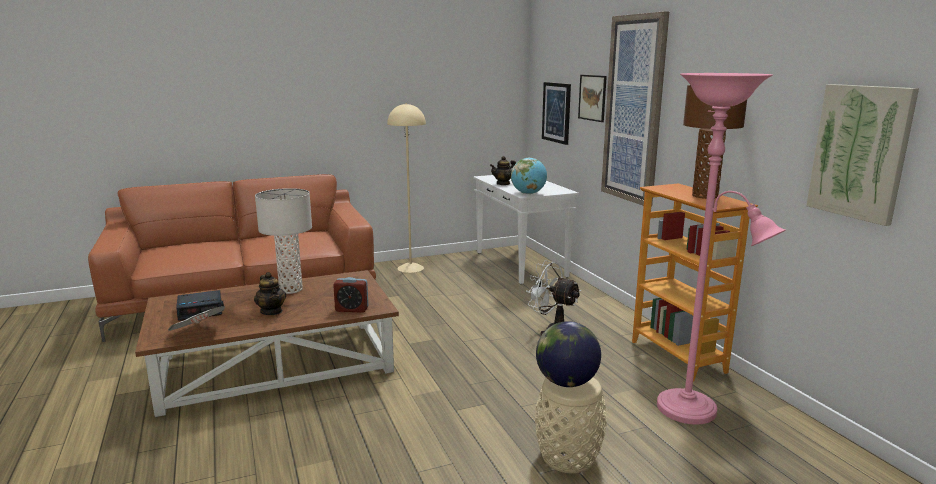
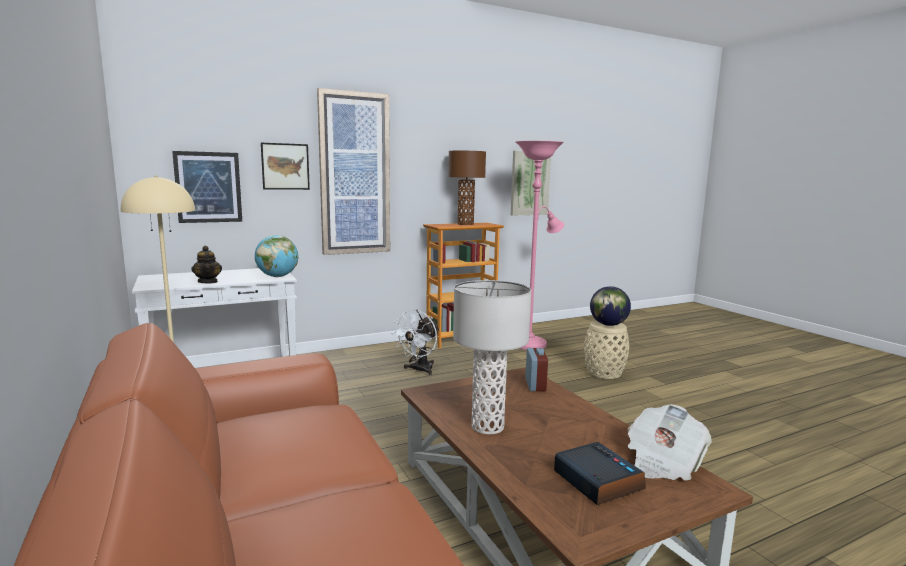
camera: 95 degrees left, 5 degrees down
(272, 311) = (567, 426): teapot -> none

